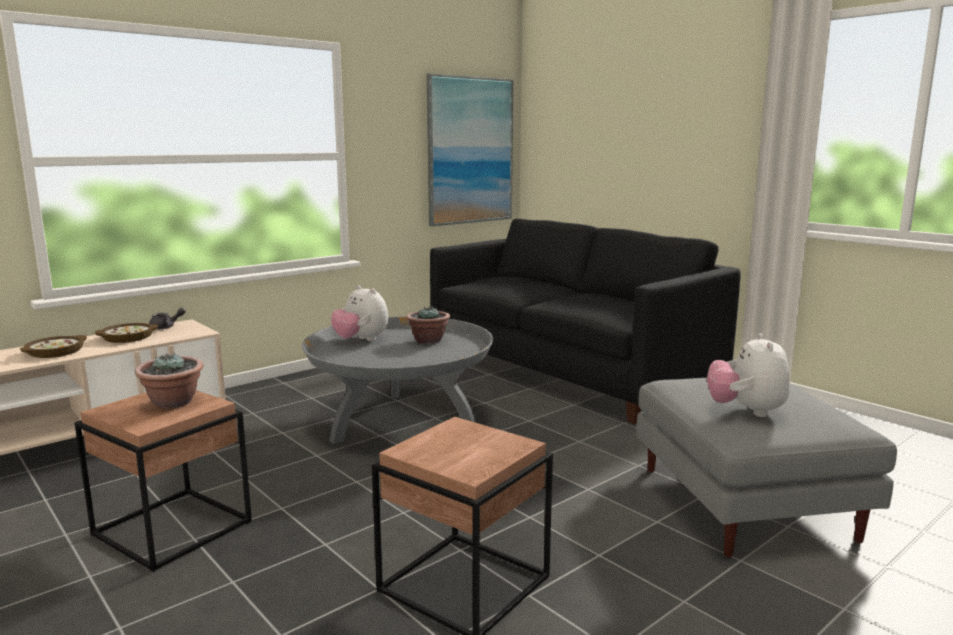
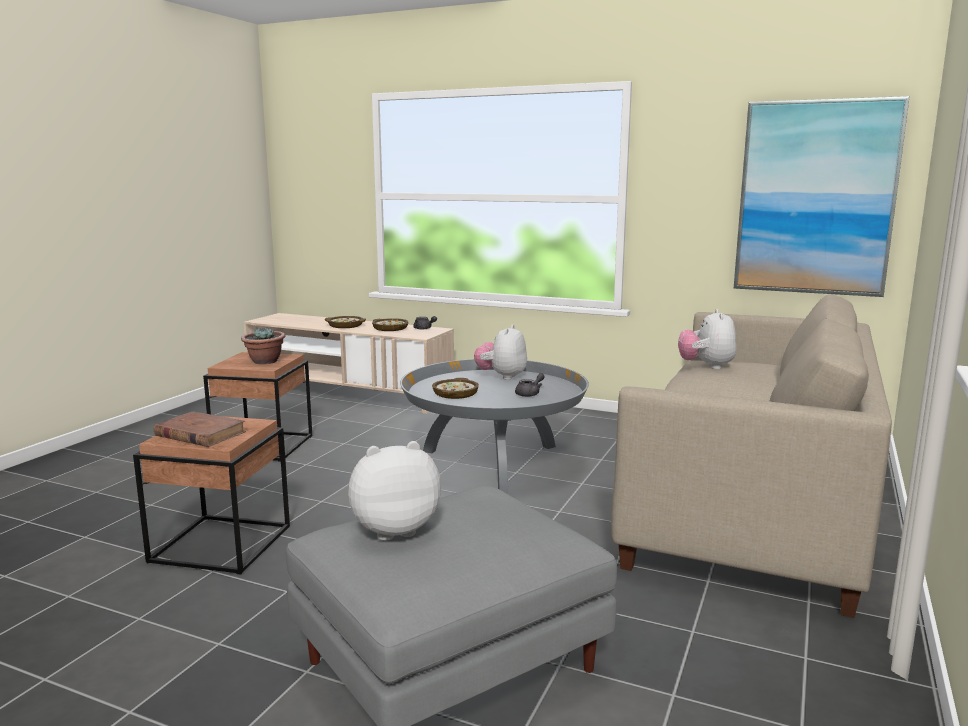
camera: 65 degrees right, 0 degrees up
(389, 360) = (456, 393): none -> bowl
(428, 341) = (530, 394): potted plant -> grey teapot
(469, 452) = (200, 434): none -> brown book
(494, 285) = (706, 366): none -> plush toy
(568, 370) = (751, 504): black sofa -> beige sofa

